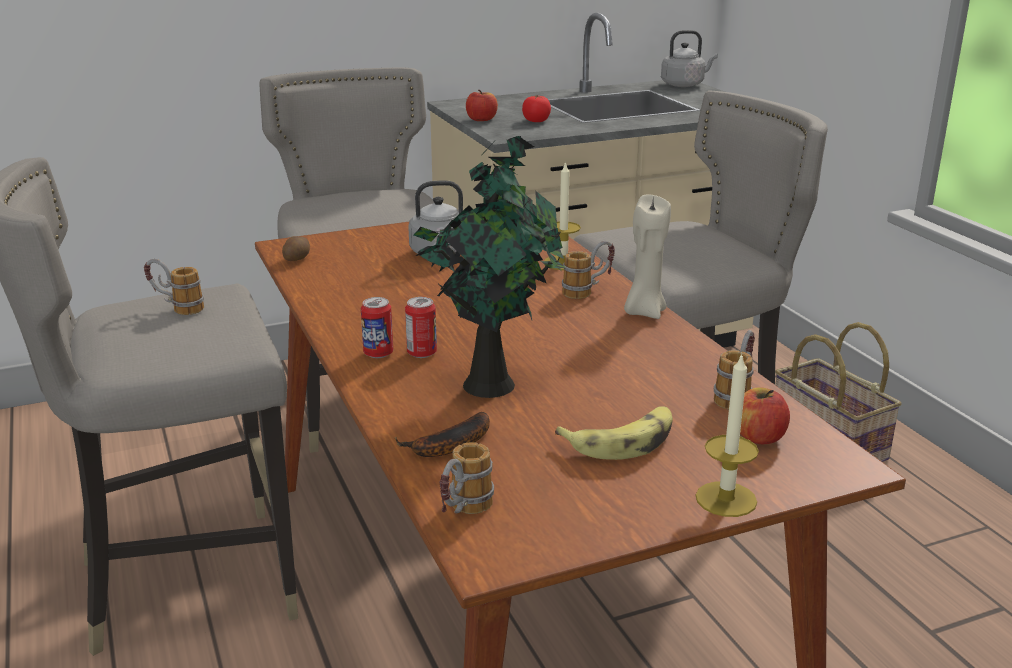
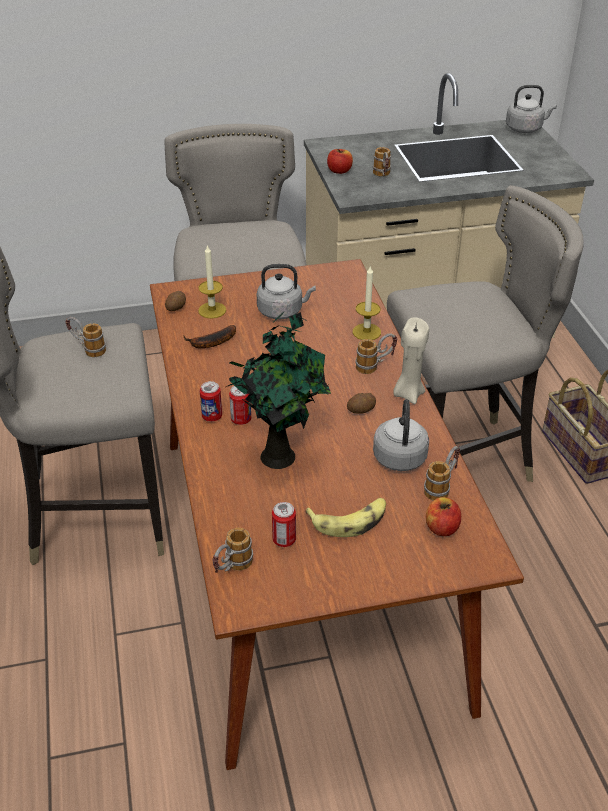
camera: 10 degrees right, 15 degrees up
(448, 447) = (237, 511): banana -> banana (210, 343)
(532, 472) = (284, 540): none -> can
(536, 121) = (382, 176): tomato -> mug
(588, 331) = (361, 410): none -> potato
(662, 370) = (399, 455): none -> grey kettle
(726, 499) = (398, 579): candle -> candle (212, 310)

